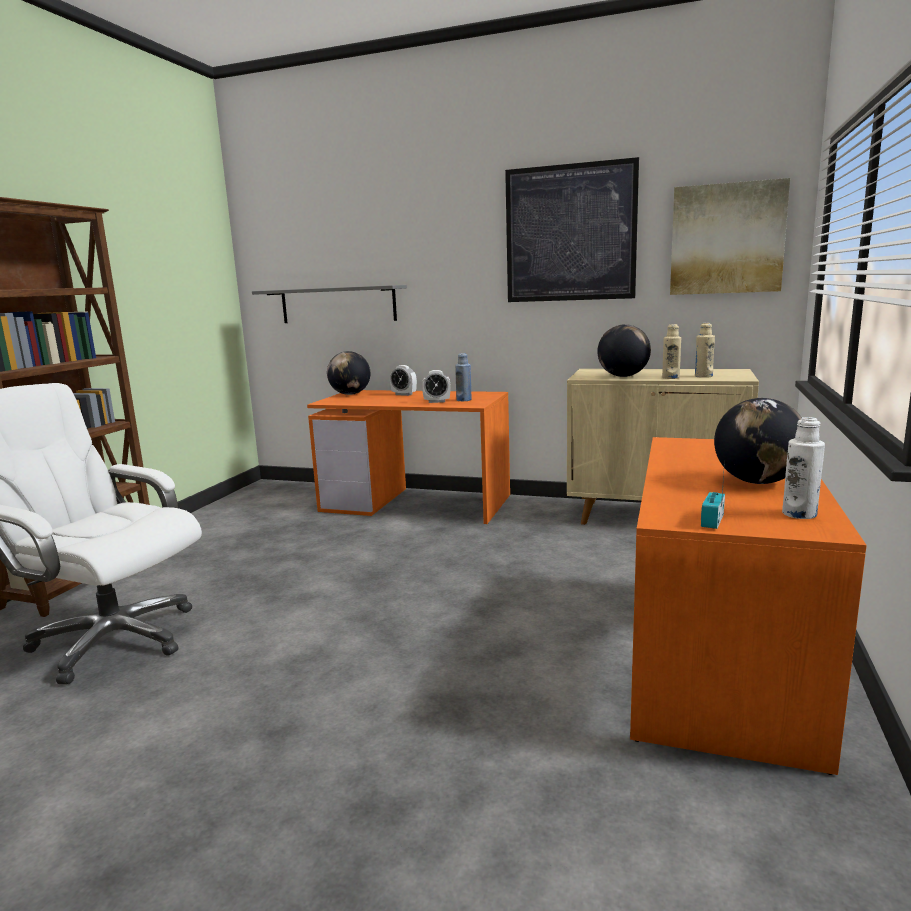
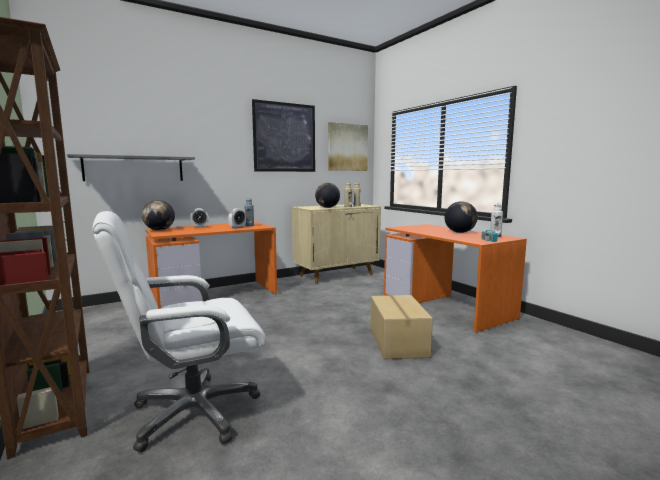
camera: 50 degrees left, 5 degrees down
(451, 677) = (397, 342): none -> cardboard box

